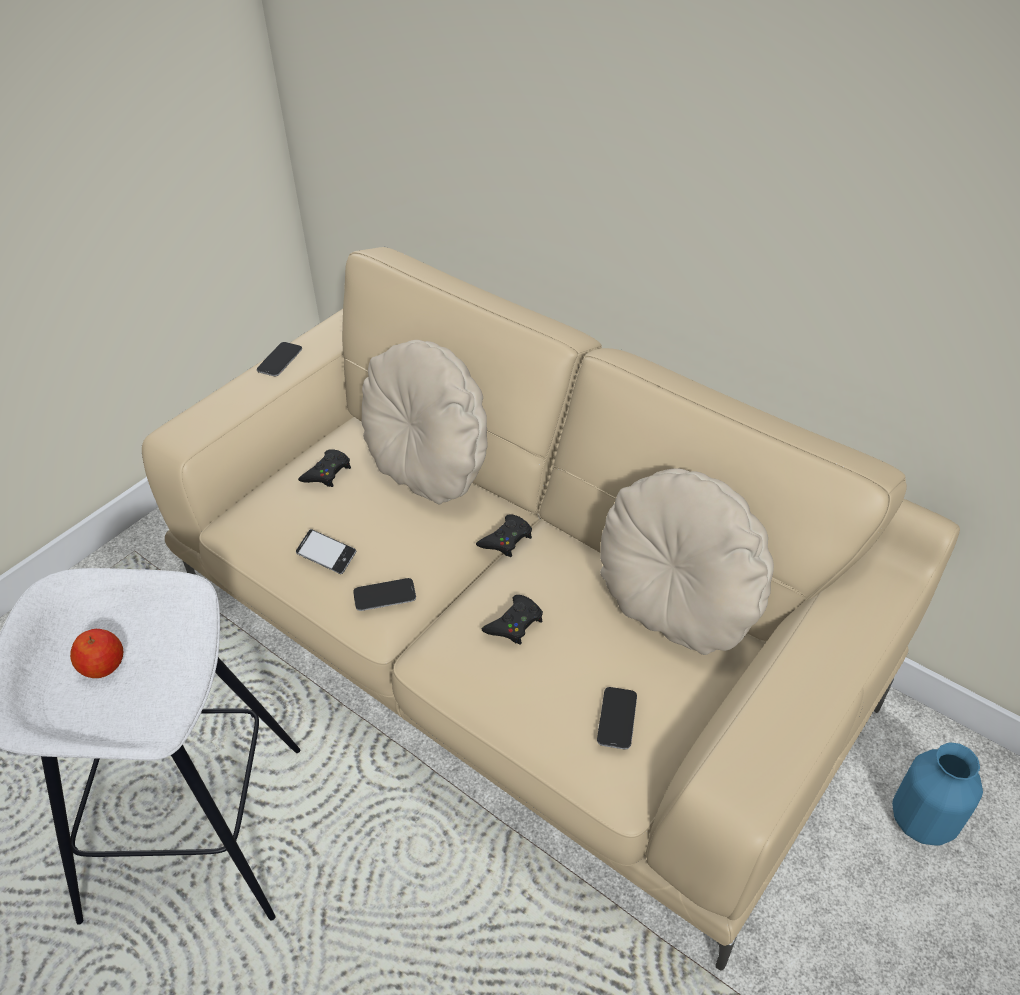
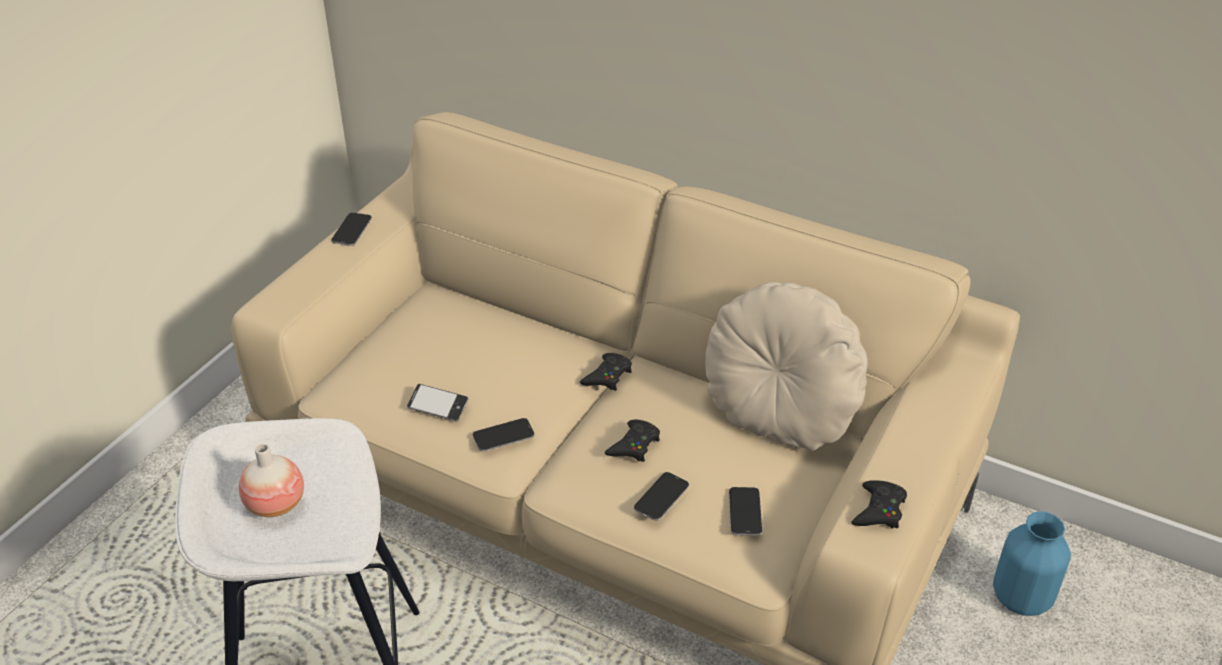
camera: 10 degrees left, 5 degrees down
(103, 665) = (276, 504): apple -> vase
(327, 472) = (418, 333): black game controller -> black game controller (879, 510)
(428, 473) = (518, 324): beige pillow -> none
(530, 688) = (661, 497): none -> phone

